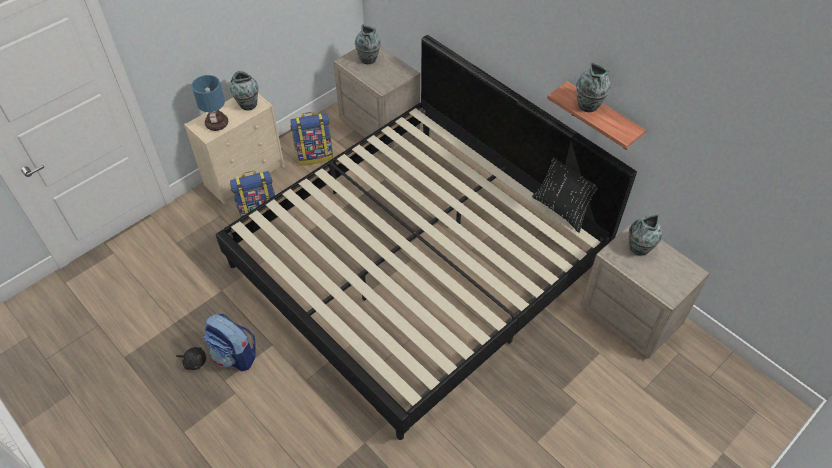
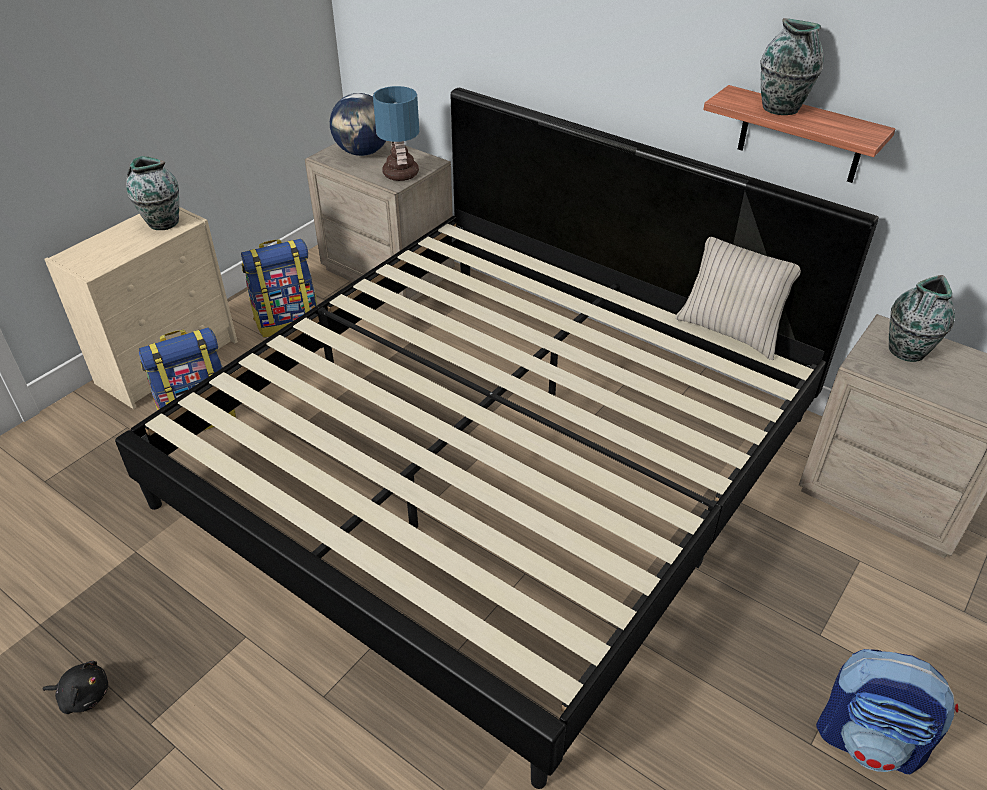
camera: 10 degrees left, 10 degrees down
(217, 124) = (108, 254): table lamp -> table lamp (401, 174)
(235, 355) = (170, 669): backpack -> backpack (869, 740)
(368, 60) = (362, 152): vase -> globe
(561, 209) = (730, 331): black pillow -> beige pillow

